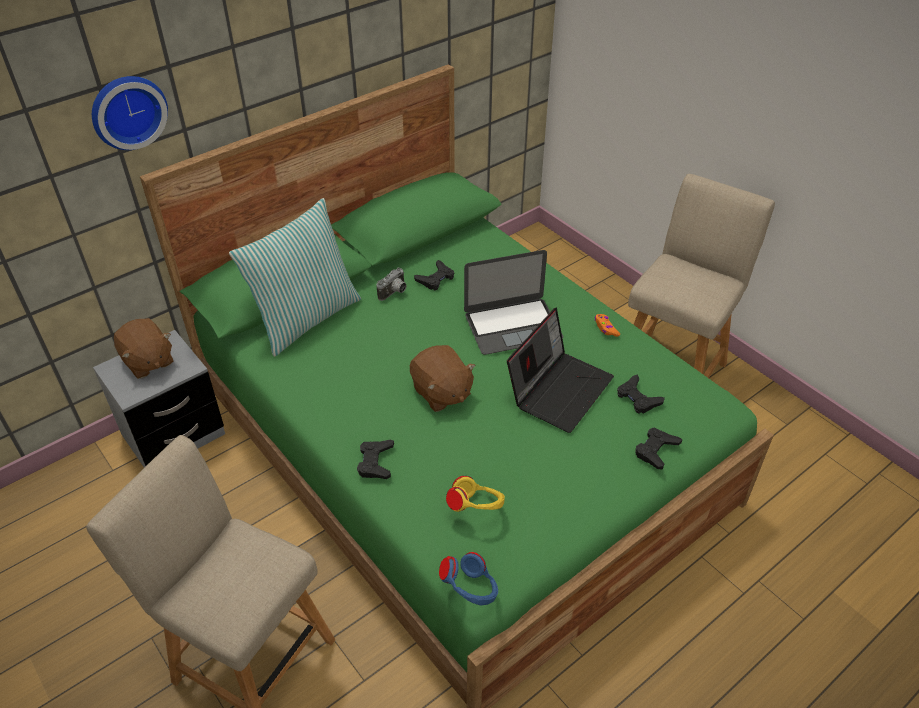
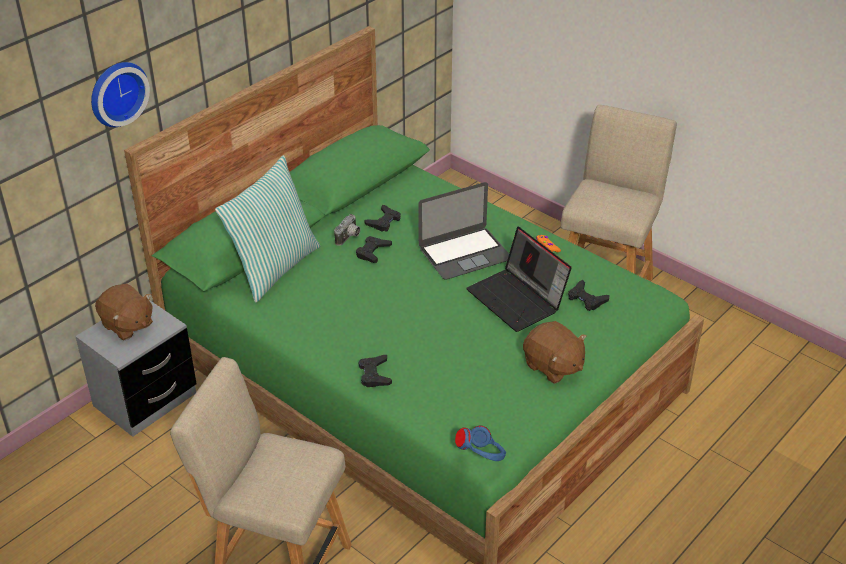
camera: 10 degrees left, 5 degrees down
(441, 393) = (416, 314): brown plush toy -> brown plush toy (553, 366)
(476, 508) = (471, 396): yellow headphones -> none
(559, 389) = (518, 299): laptop -> laptop turned 120 degrees clockwise
(656, 450) = (610, 337): black game controller -> black game controller (373, 252)

